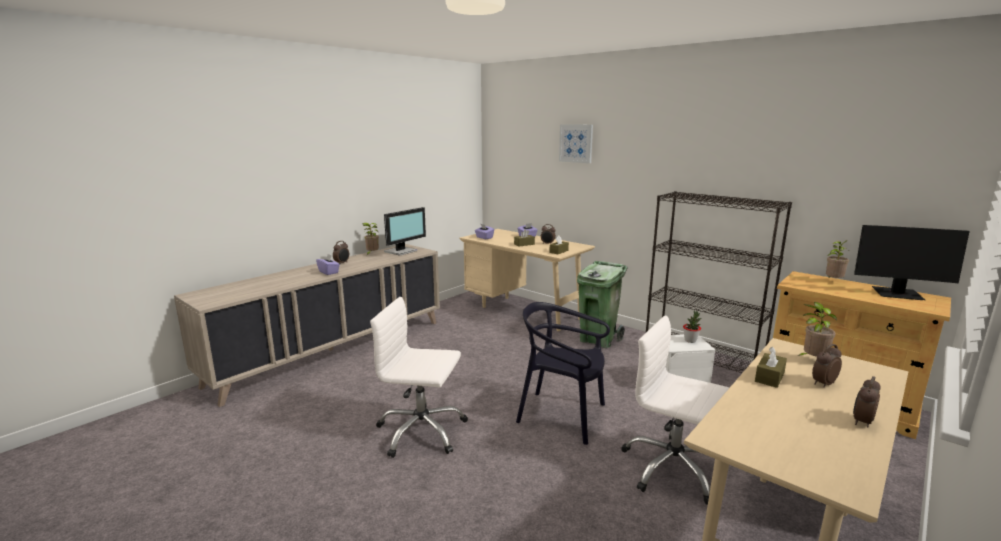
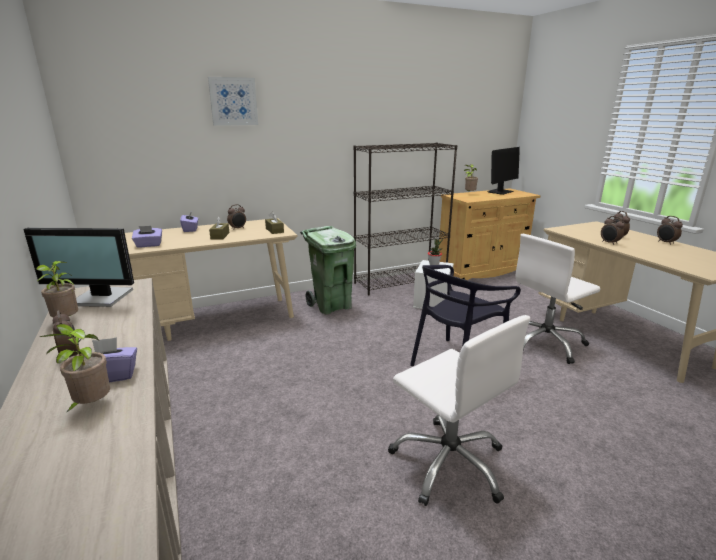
camera: 65 degrees left, 5 degrees up
(402, 251) = (101, 298): monitor -> monitor turned 120 degrees clockwise
(421, 431) = (449, 463): white office chair -> white office chair turned 75 degrees counterclockwise
(769, 377) = (609, 243): brown tissue box -> alarm clock
(812, 360) = (582, 230): potted plant -> potted plant (91, 406)

